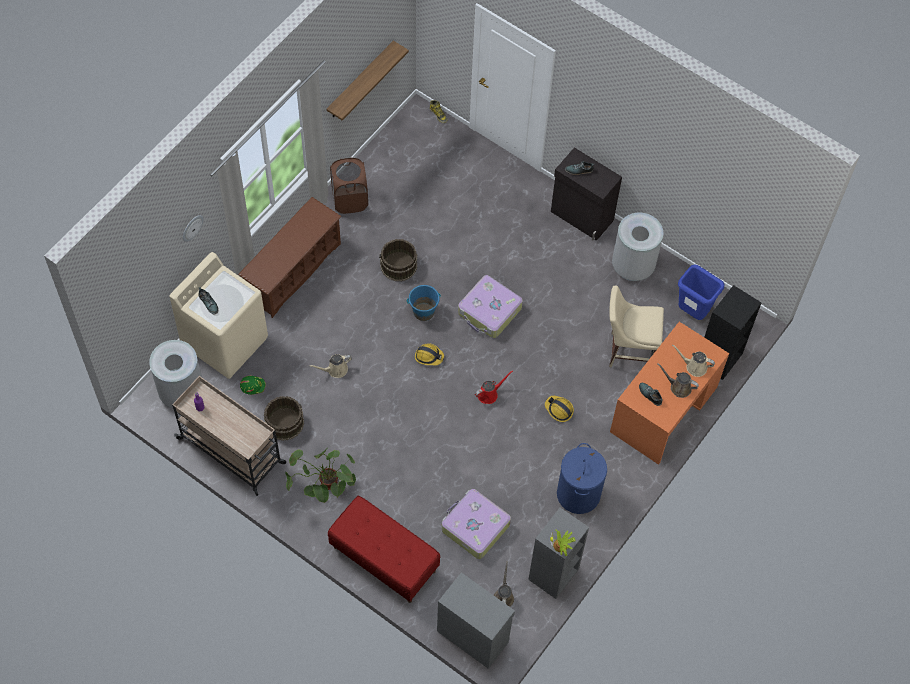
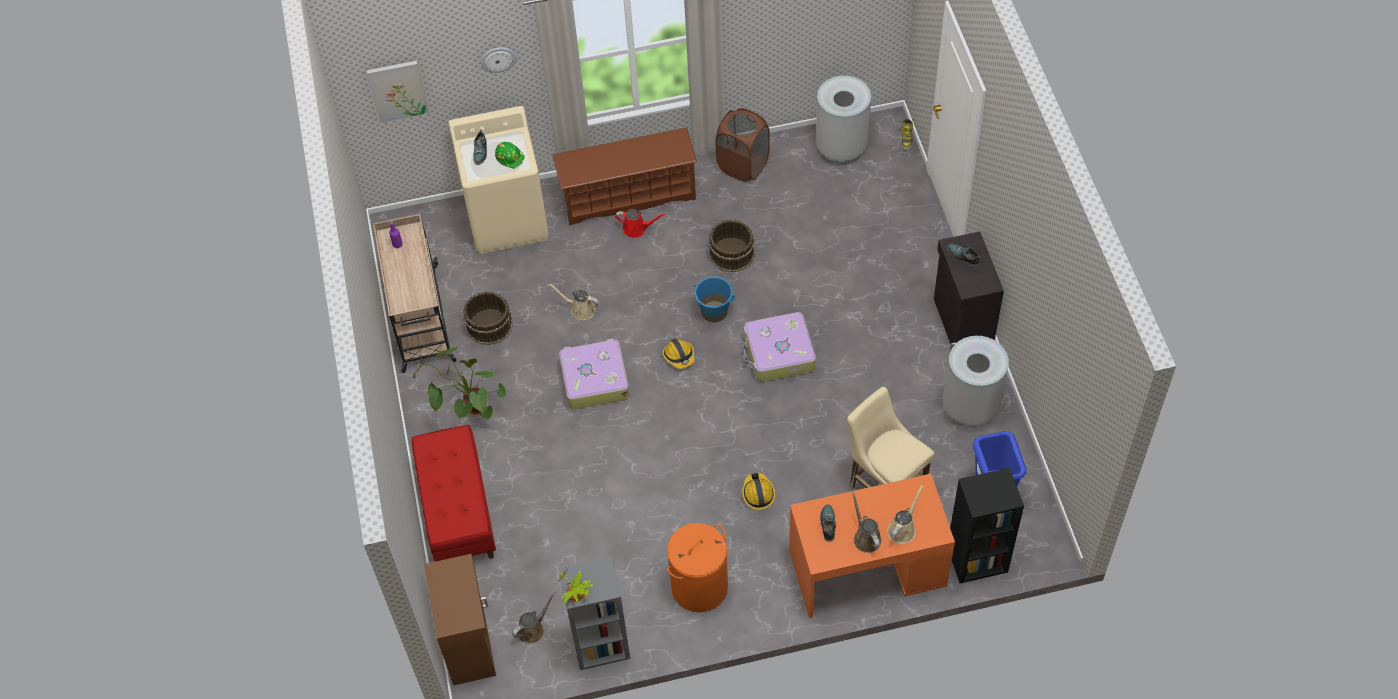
camera: 45 degrees right, 5 degrees down
(134, 296) = (397, 90): none -> picture
(181, 392) = (427, 237): grey trash can -> grey trash can (841, 147)
(252, 385) = (493, 273): green hard hat -> green hard hat (510, 157)
(360, 81) = (803, 32): shelf -> none
(473, 635) = (469, 643): grey cabinet -> brown cabinet
(474, 527) = (568, 544): suitcase -> suitcase (594, 379)
(489, 394) = (703, 430): red watering can -> red watering can (637, 229)
(578, 493) = (699, 586): blue laundry basket -> orange laundry basket
(694, 366) = (903, 529): beige watering can -> beige watering can turned 60 degrees clockwise

